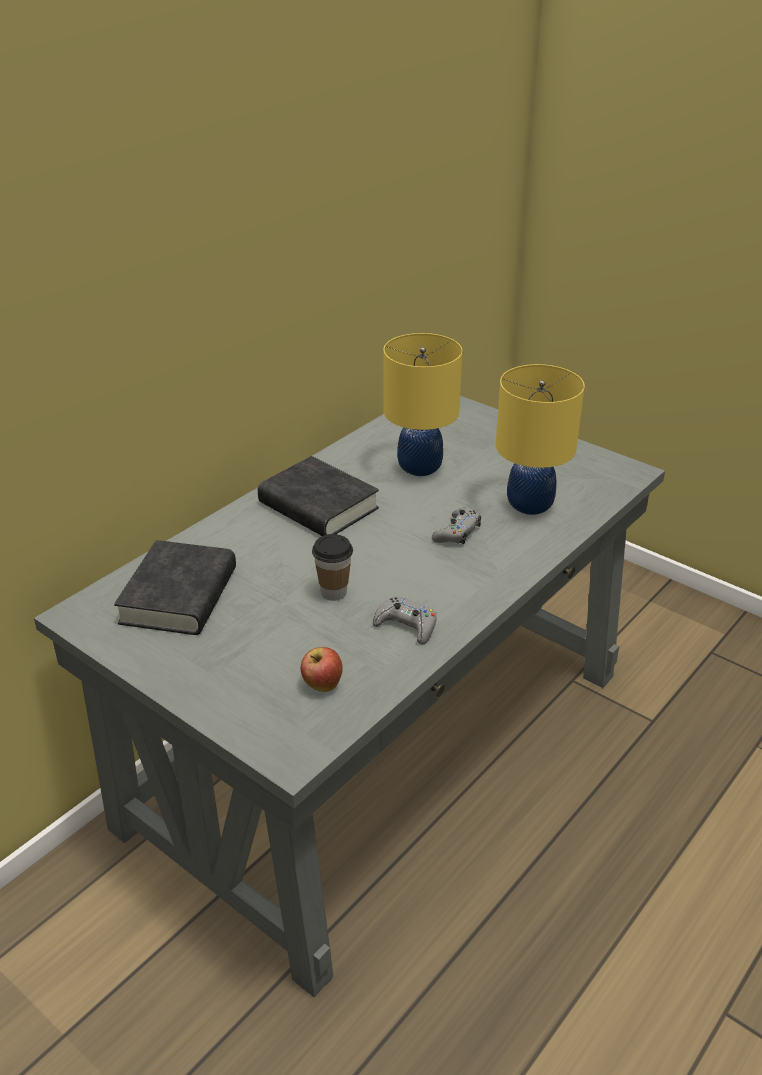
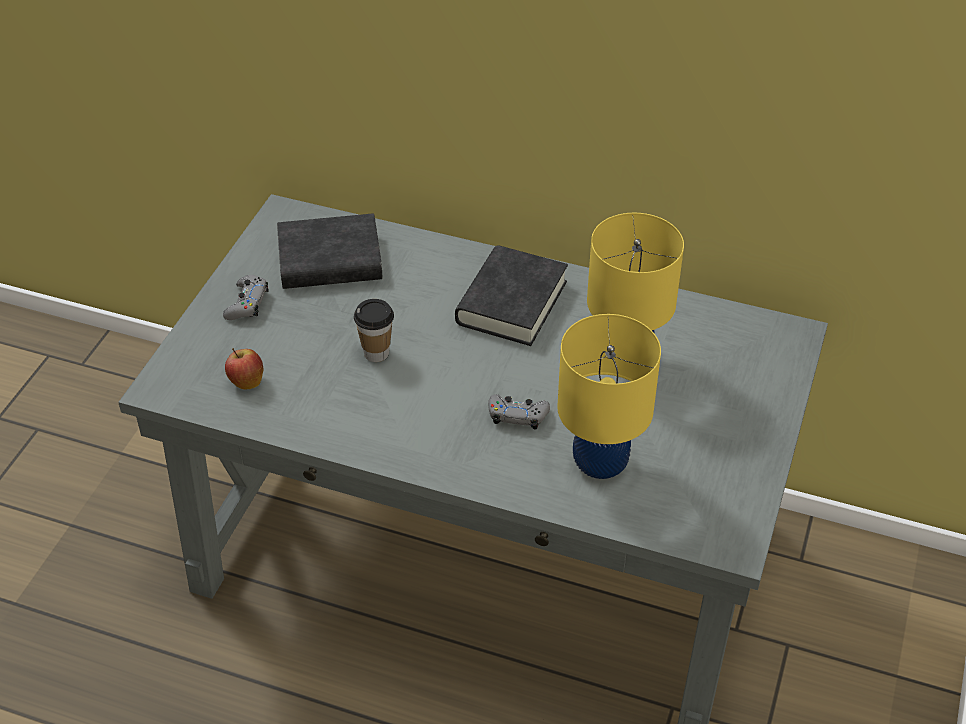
camera: 70 degrees right, 10 degrees up
(406, 626) = (347, 414): grey game controller -> grey game controller (247, 303)

